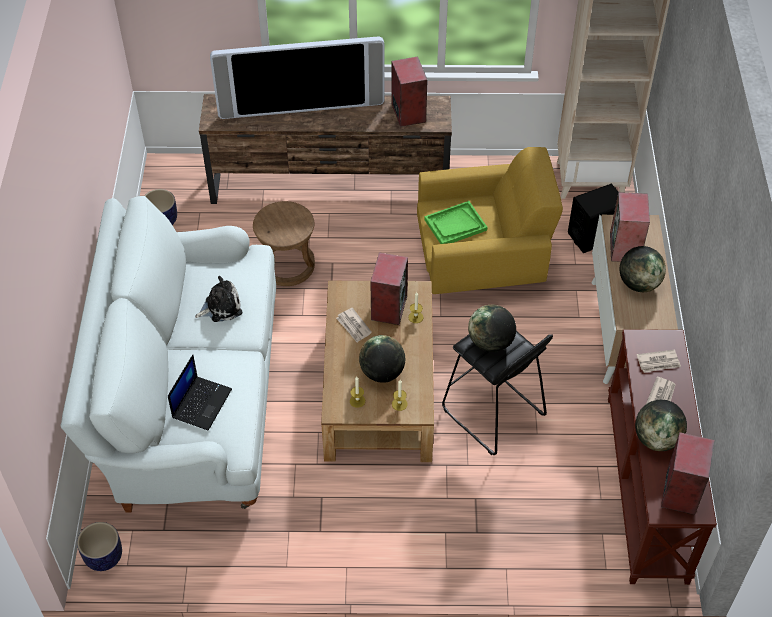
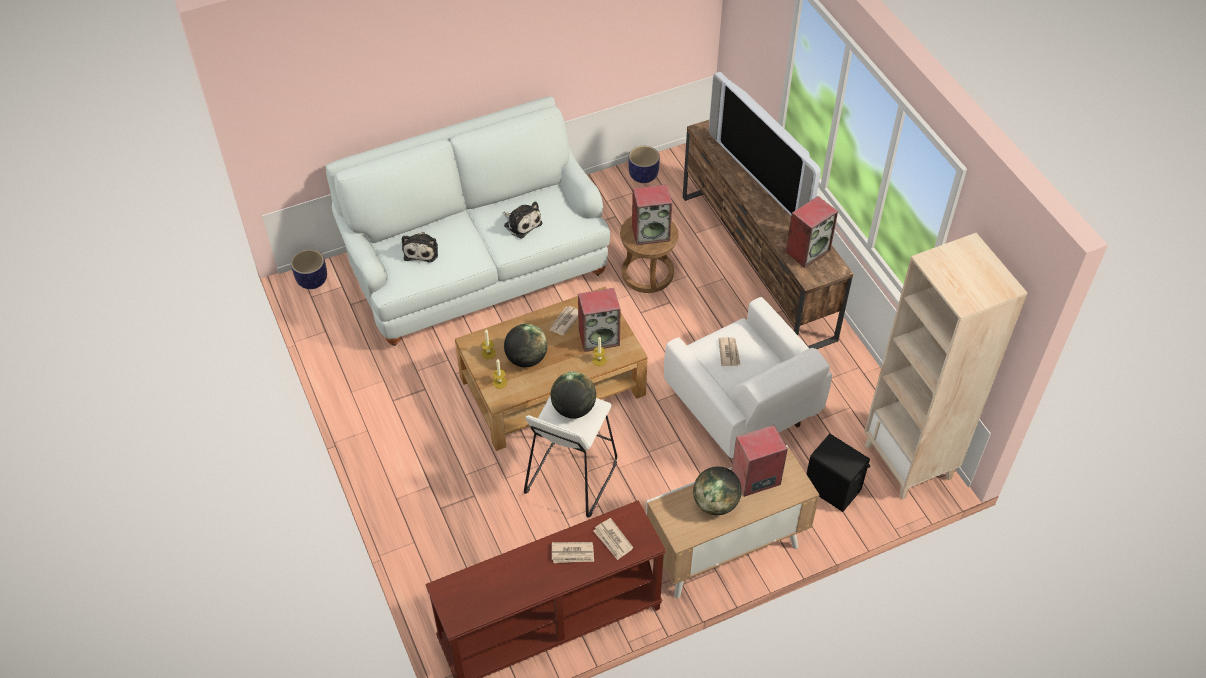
camera: 65 degrees right, 0 degrees up
(201, 402) = (421, 250): laptop -> plush toy
(455, 225) = (729, 352): green tray -> newspaper
(482, 260) = (743, 408): yellow armchair -> white armchair
(493, 413) = (570, 478): black stool -> white stool
(656, 439) = (521, 563): globe -> none
(680, 491) = (471, 598): speaker -> speaker (651, 233)

